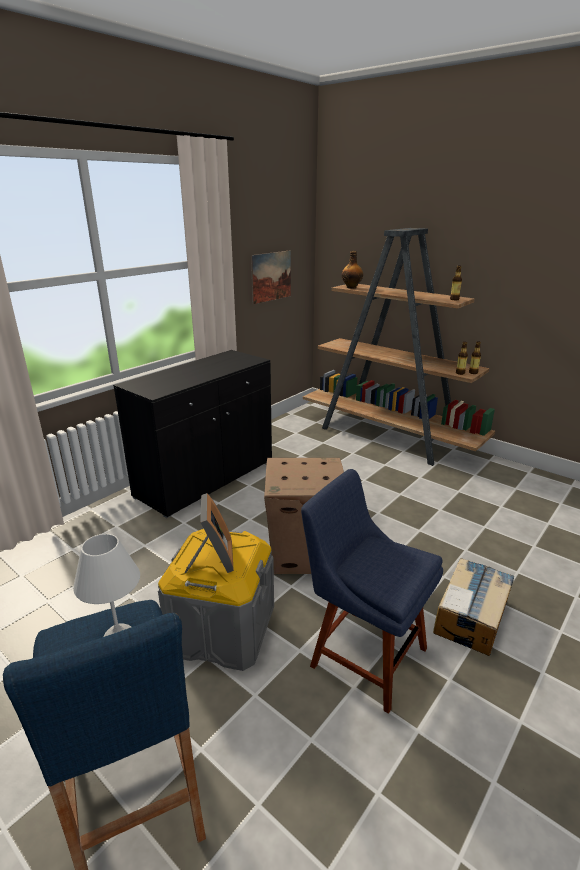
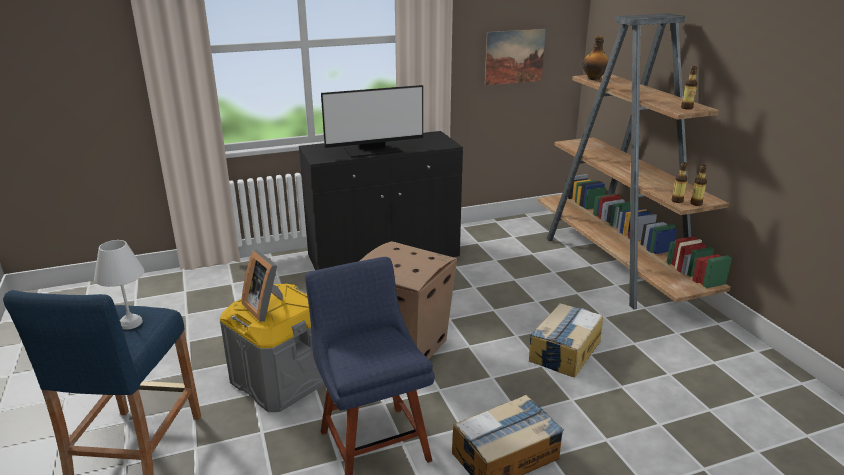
camera: 30 degrees right, 0 degrees up
(196, 376) = (373, 150): none -> monitor
(213, 560) = (266, 307): picture frame -> picture frame turned 120 degrees clockwise
(422, 513) = (564, 351): none -> cardboard box

